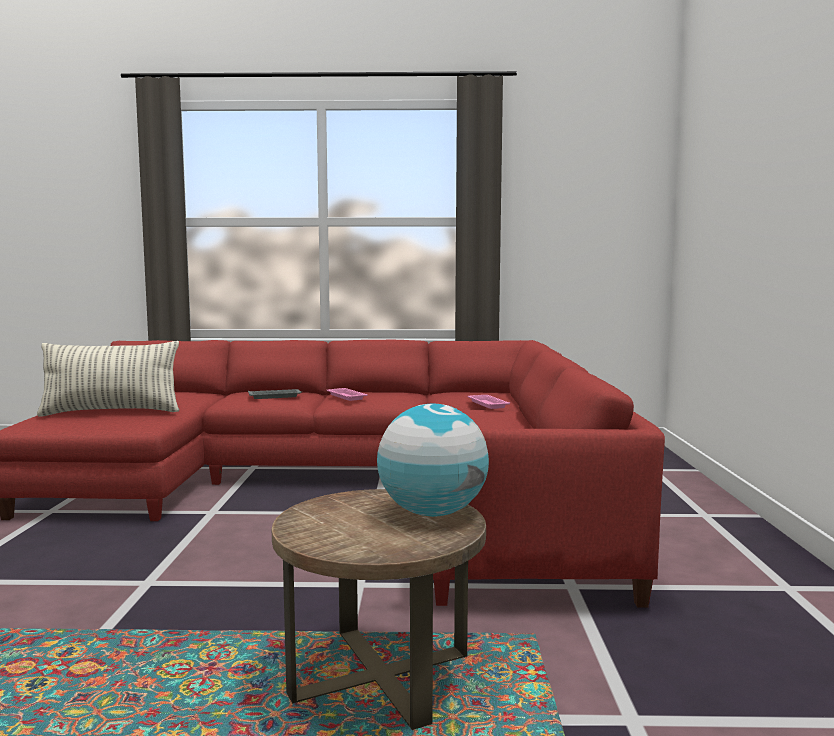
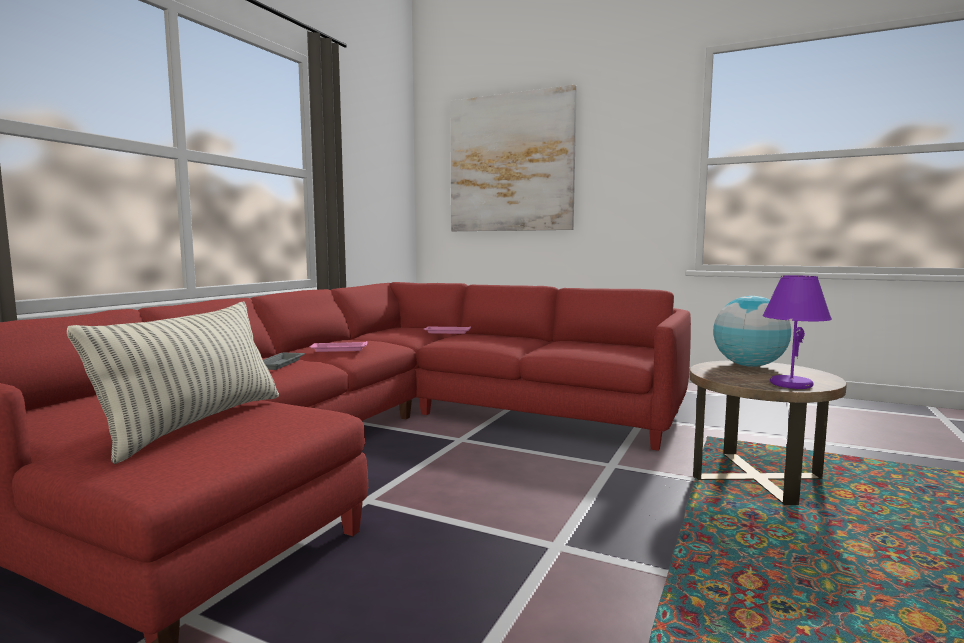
camera: 65 degrees left, 0 degrees up
(315, 531) = (790, 384): none -> purple table lamp
(733, 172) = (510, 163): none -> picture

